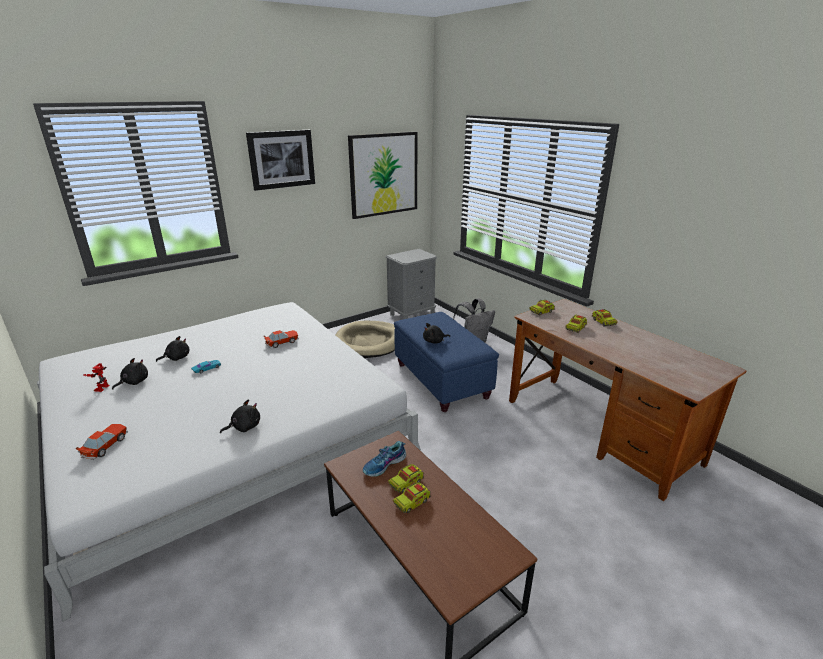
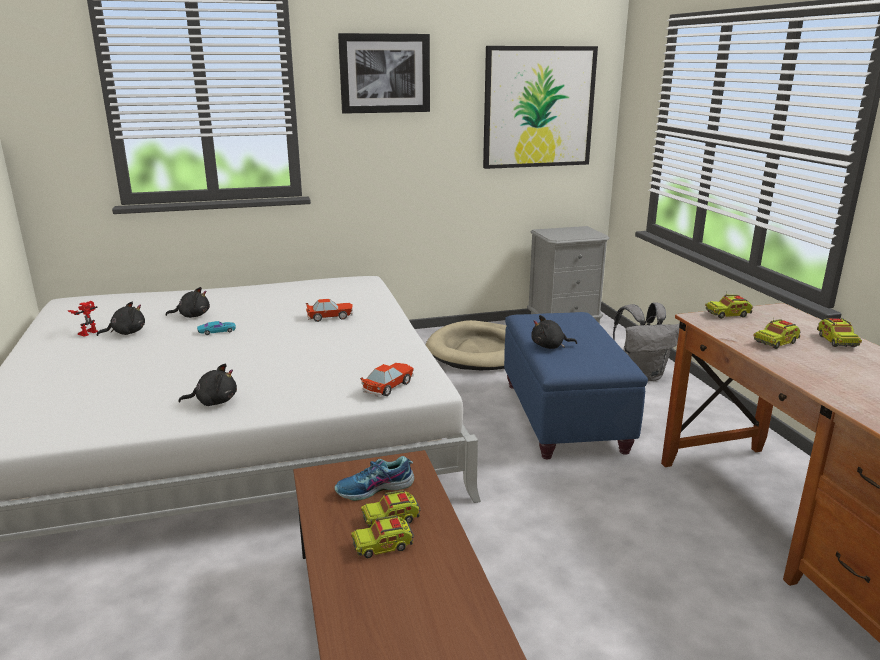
camera: 20 degrees right, 5 degrees down
(106, 446) = (47, 392): toy car -> toy car (388, 386)

